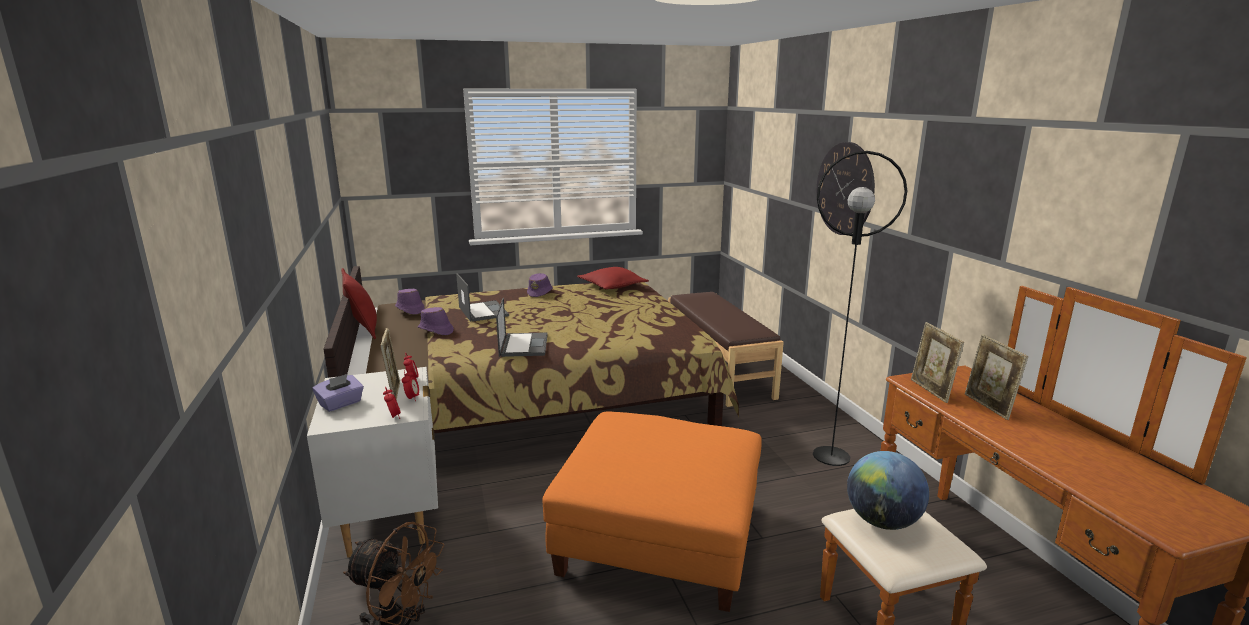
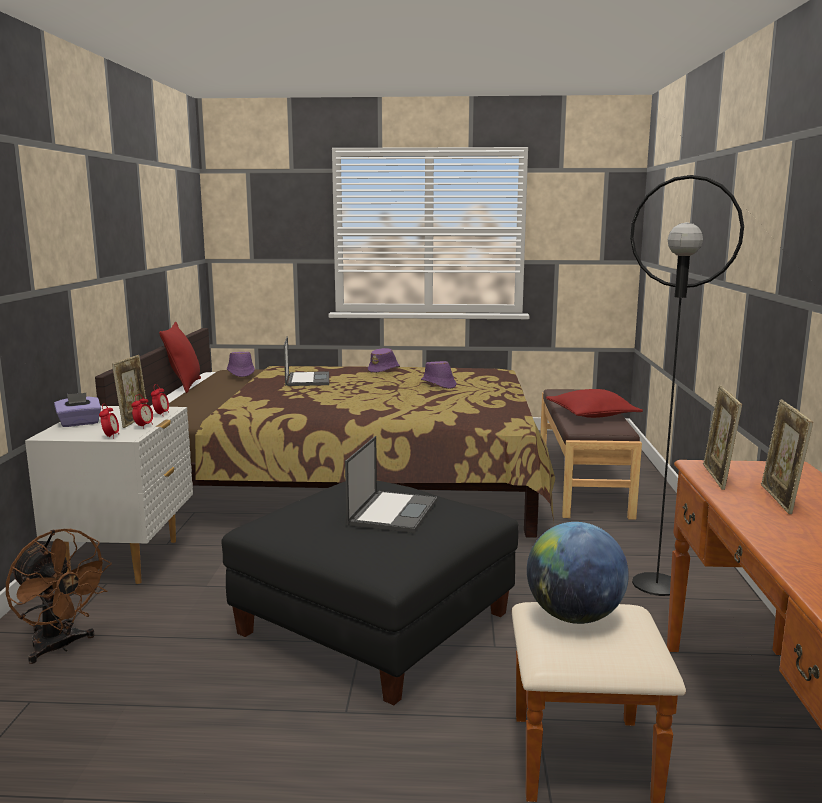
camera: 20 degrees right, 5 degrees down
(435, 330) = (244, 389): purple hat -> purple hat (438, 384)
(523, 345) = (315, 407): laptop -> laptop (393, 512)
(612, 286) = (470, 371): red pillow -> red pillow (592, 415)
(658, 538) = (373, 623): orange ottoman -> black ottoman
(845, 189) = (726, 246): wall clock -> none

